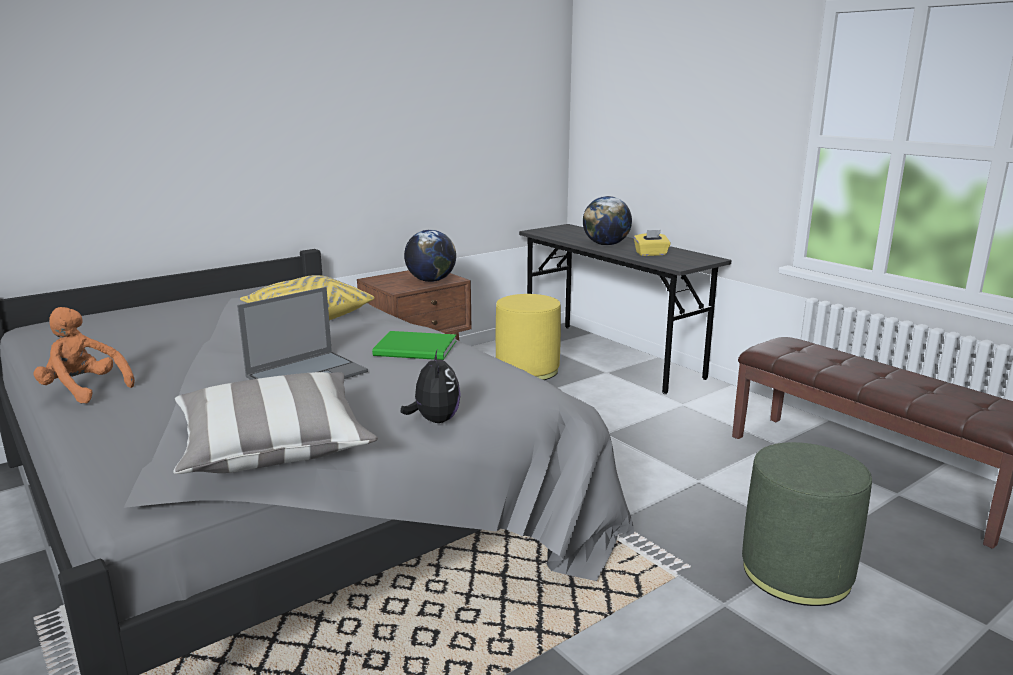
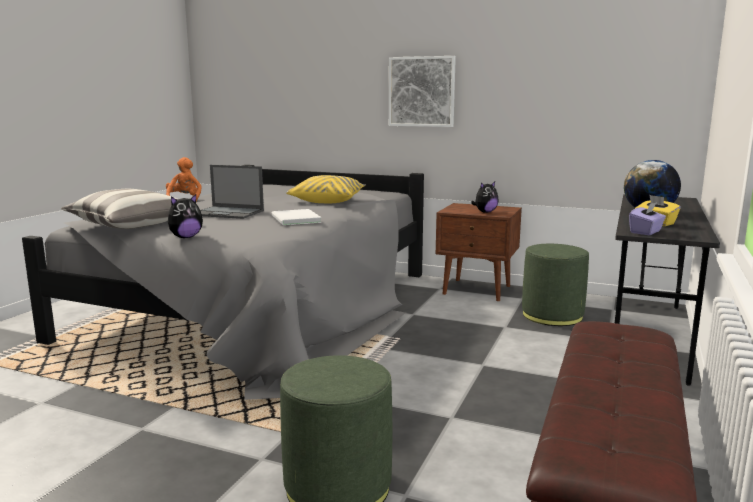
camera: 60 degrees right, 5 degrees down
(299, 137) = (421, 91): none -> picture
(417, 349) = (295, 219): green book -> white book
(431, 280) = (485, 212): globe -> plush toy
(527, 370) = (552, 315): yellow ottoman -> green ottoman
(679, 263) = (646, 232): none -> purple tissue box

